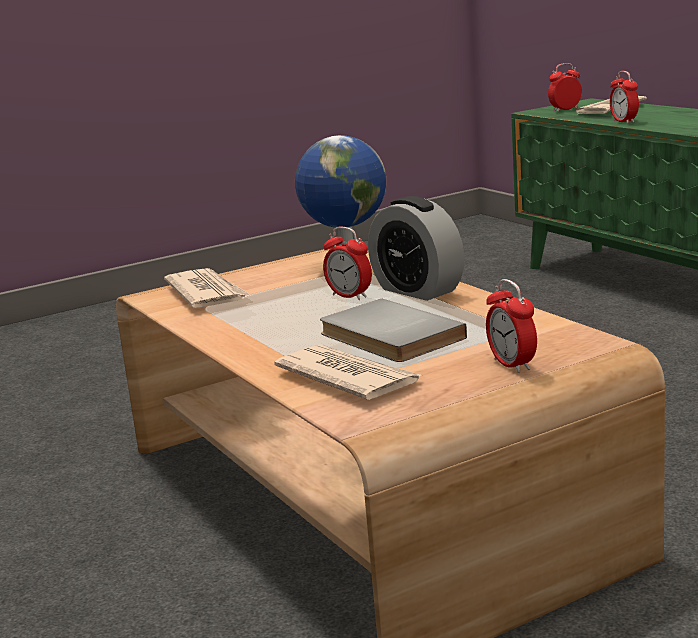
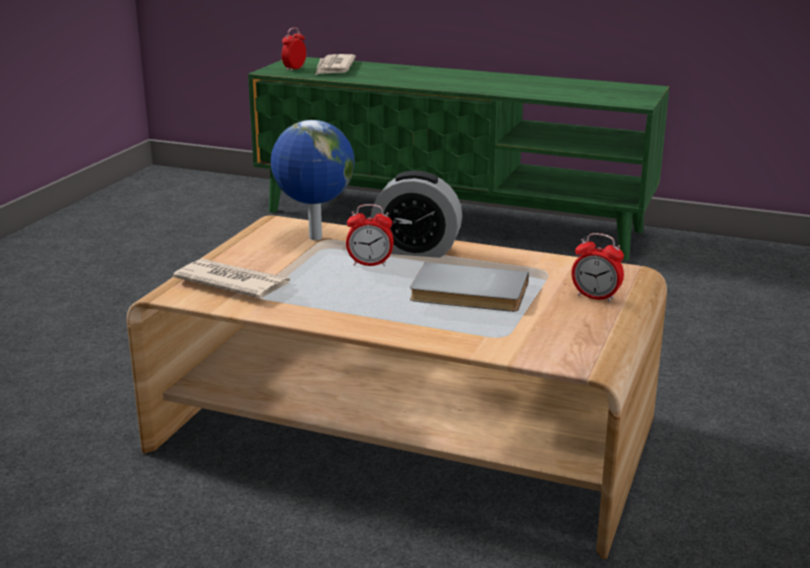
camera: 40 degrees left, 5 degrees up
(347, 378) = (503, 332): newspaper -> none
(624, 122) = (372, 80): alarm clock -> none

